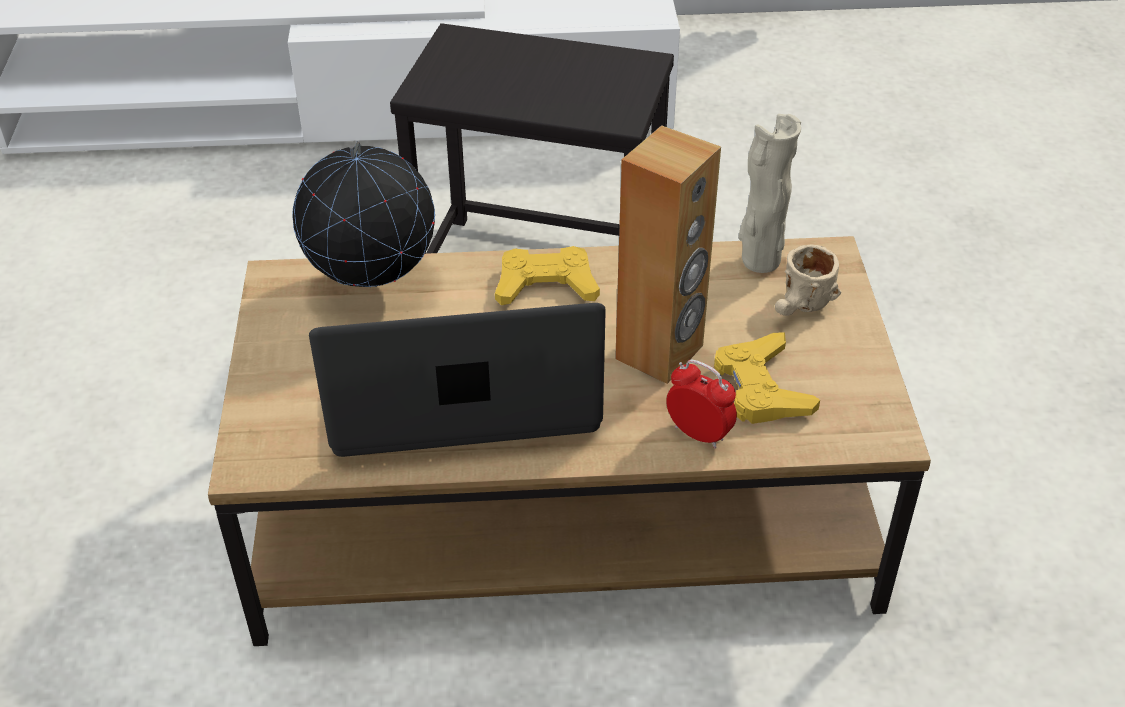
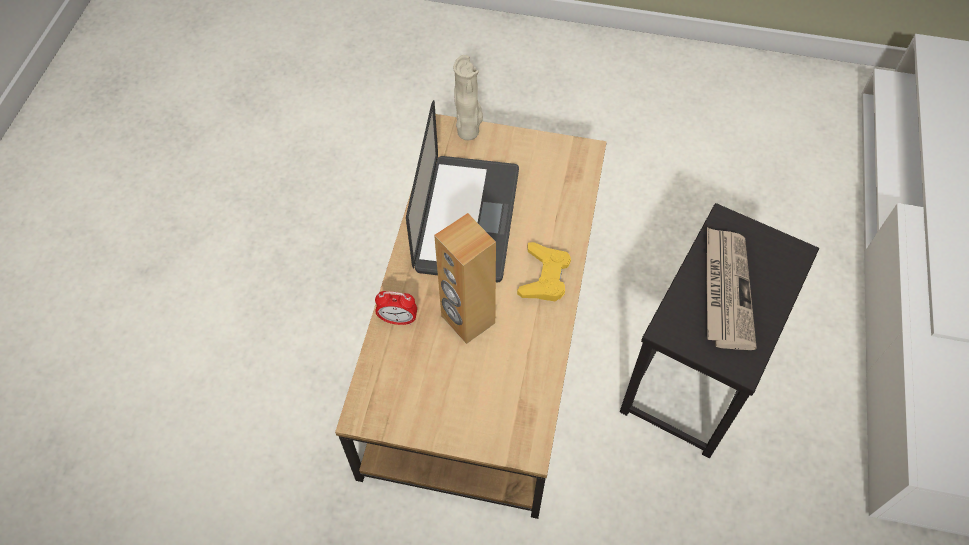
camera: 105 degrees right, 15 degrees up
(372, 286) = (567, 193): globe -> none
(536, 82) = (725, 289): none -> newspaper
(698, 433) = (398, 319): alarm clock -> alarm clock turned 45 degrees clockwise
(759, 261) = (535, 402): beige vase -> beige vase (469, 132)
(761, 387) = (421, 363): yellow game controller -> none
(802, 309) = (481, 411): beige mug -> none

